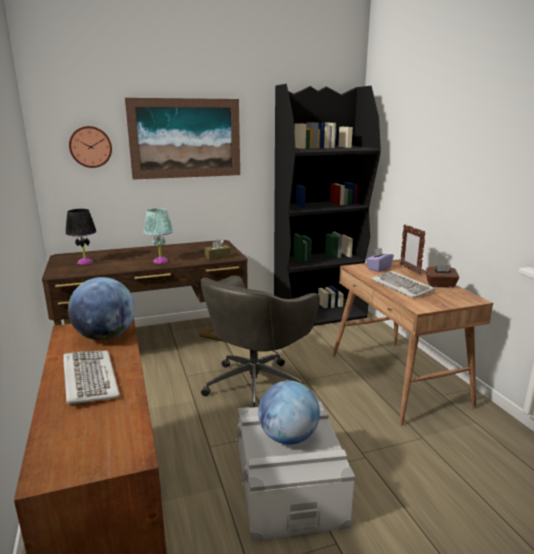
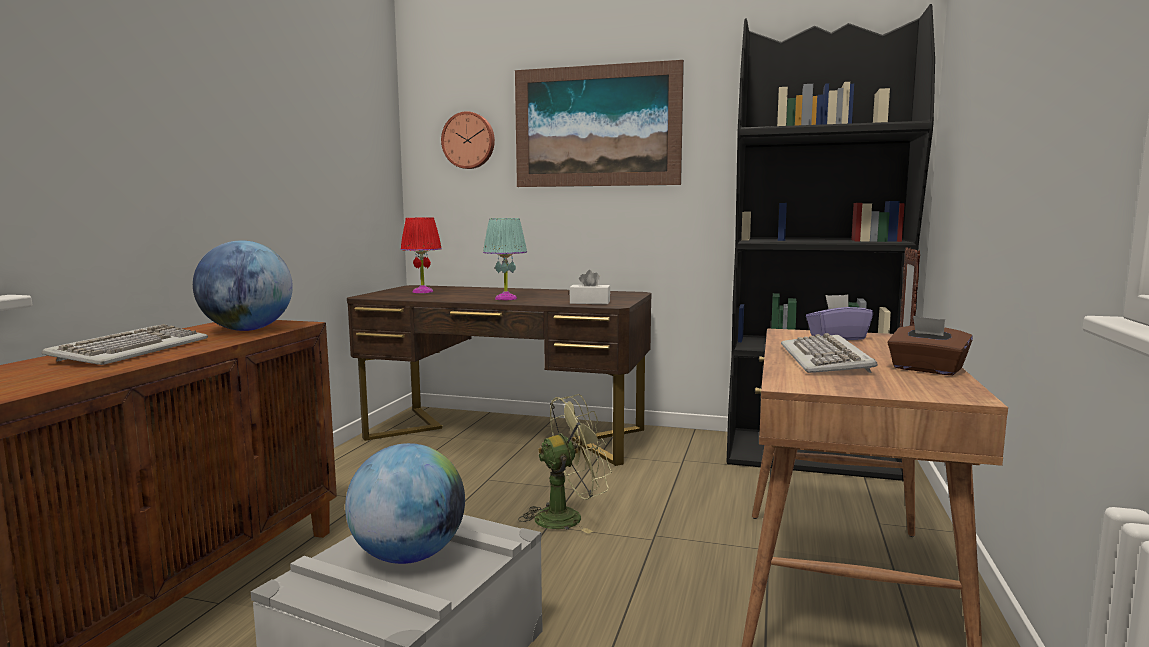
camera: 35 degrees right, 10 degrees down
(85, 262) = (423, 292): black table lamp -> red table lamp
(217, 257) = (590, 302): brown tissue box -> white tissue box
(256, 384) = (567, 517): grey office chair -> green fan

